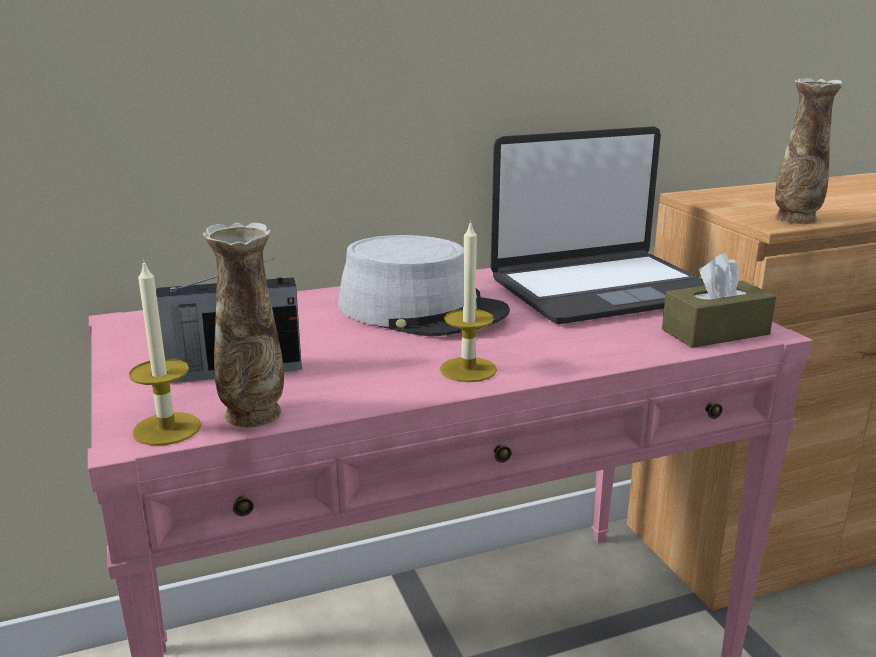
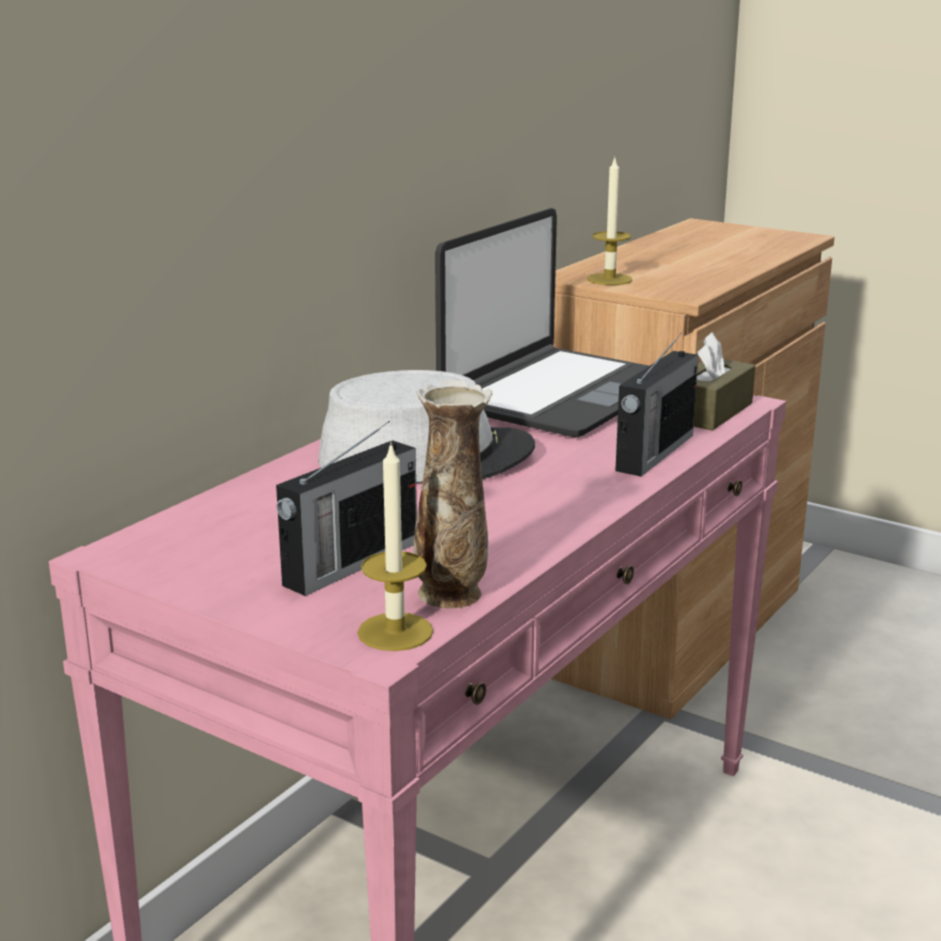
camera: 35 degrees left, 0 degrees up
(468, 369) = (568, 499): candle -> candle (609, 279)
(604, 353) = (653, 453): none -> radio
(796, 219) = (696, 287): vase -> none

